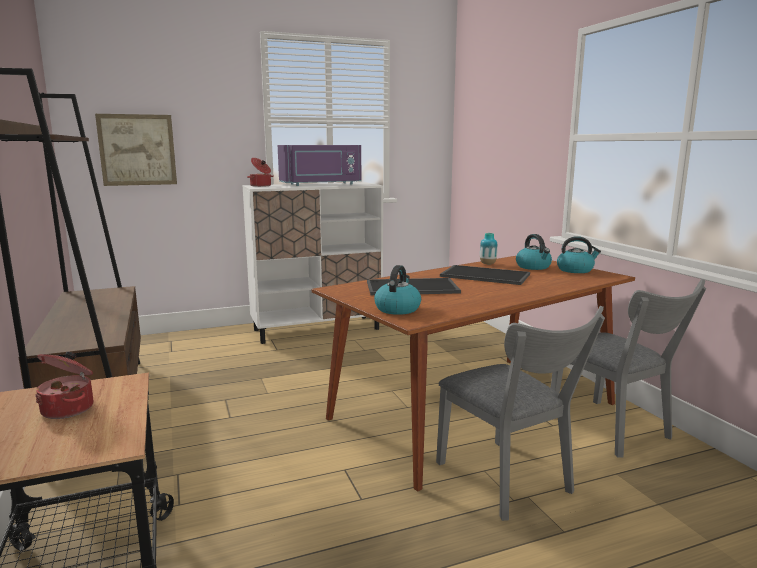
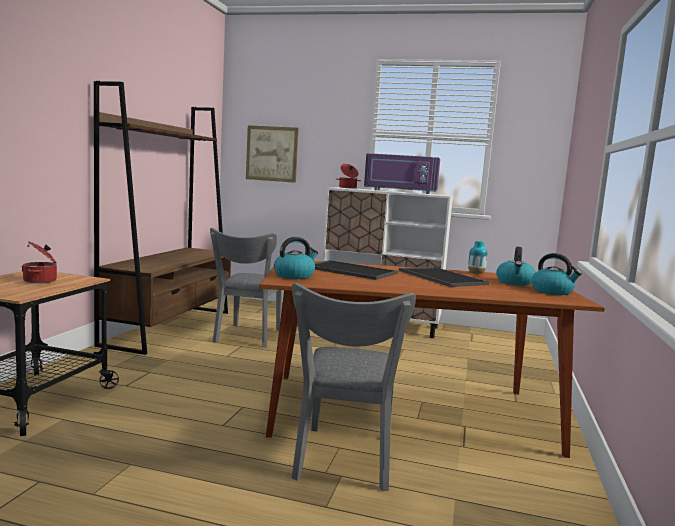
camera: 35 degrees right, 5 degrees down
(614, 430) = (523, 474): grey chair -> grey chair (246, 337)

